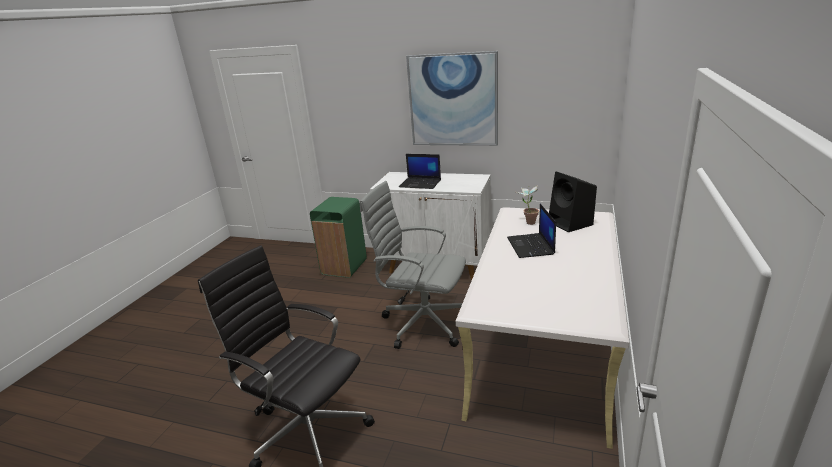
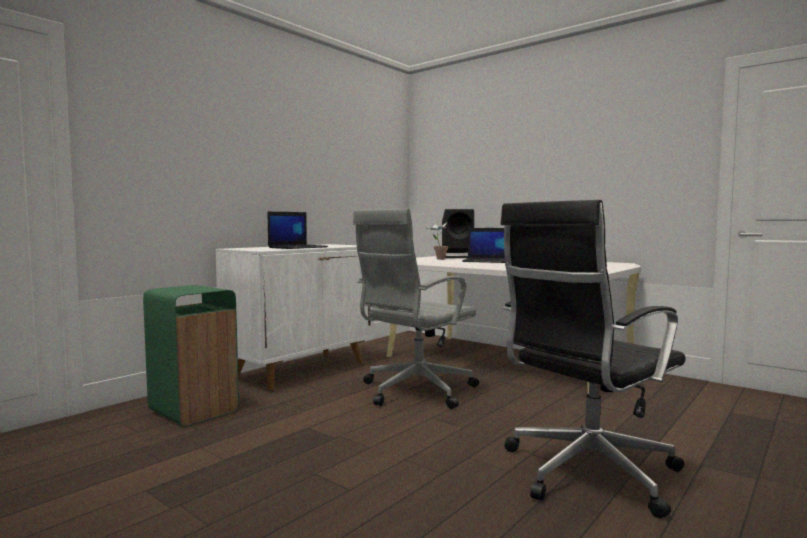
camera: 70 degrees left, 20 degrees down
(453, 100) = (292, 156): picture -> none

